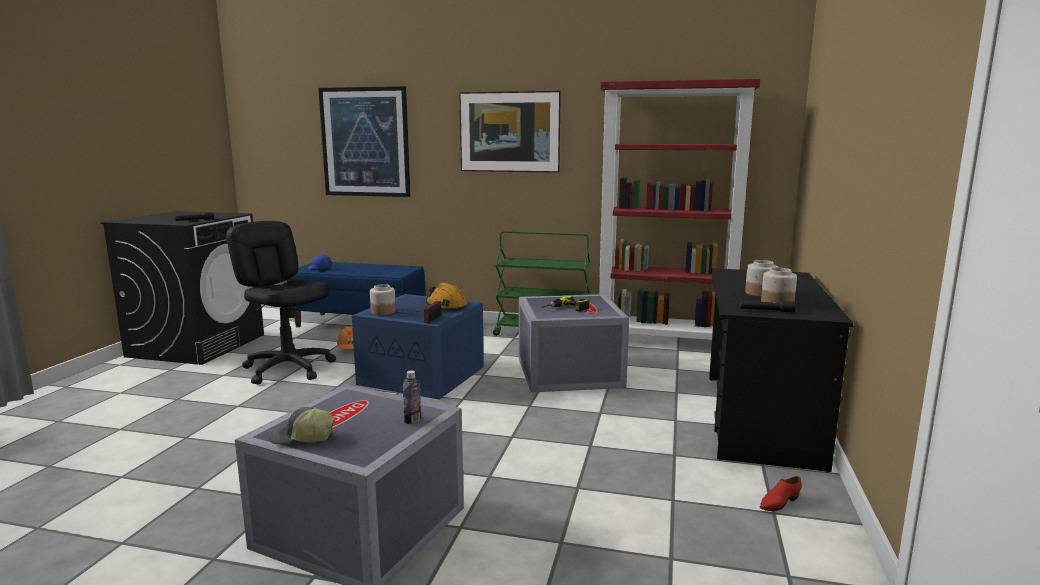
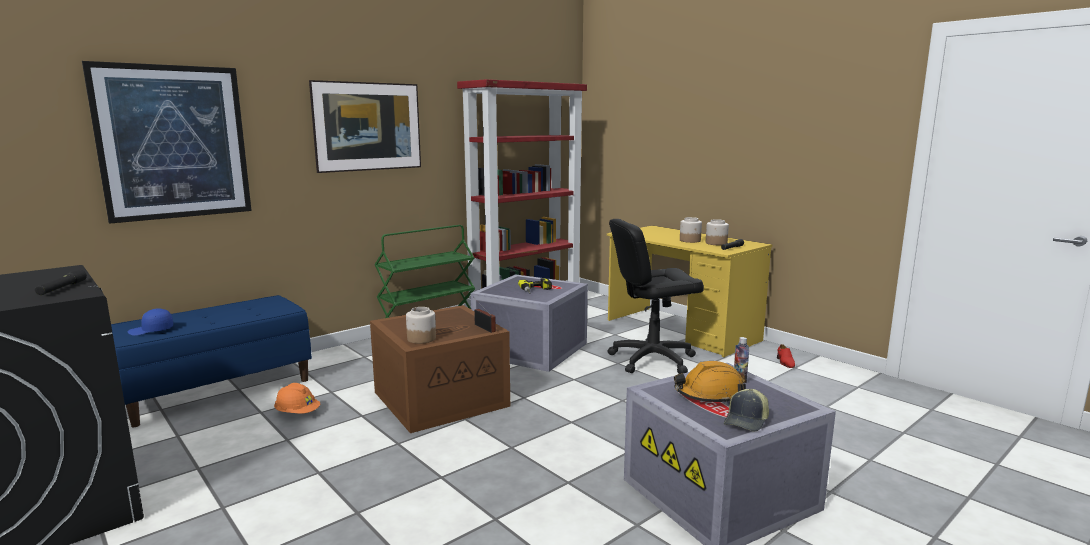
camera: 55 degrees left, 0 degrees up
(289, 369) = (289, 459): black office chair -> black office chair (652, 359)
(424, 375) = (441, 398): blue storage box -> brown storage box
(446, 306) = (451, 316): orange hard hat -> orange hard hat (709, 395)
(759, 419) = (681, 330): black desk -> yellow desk

